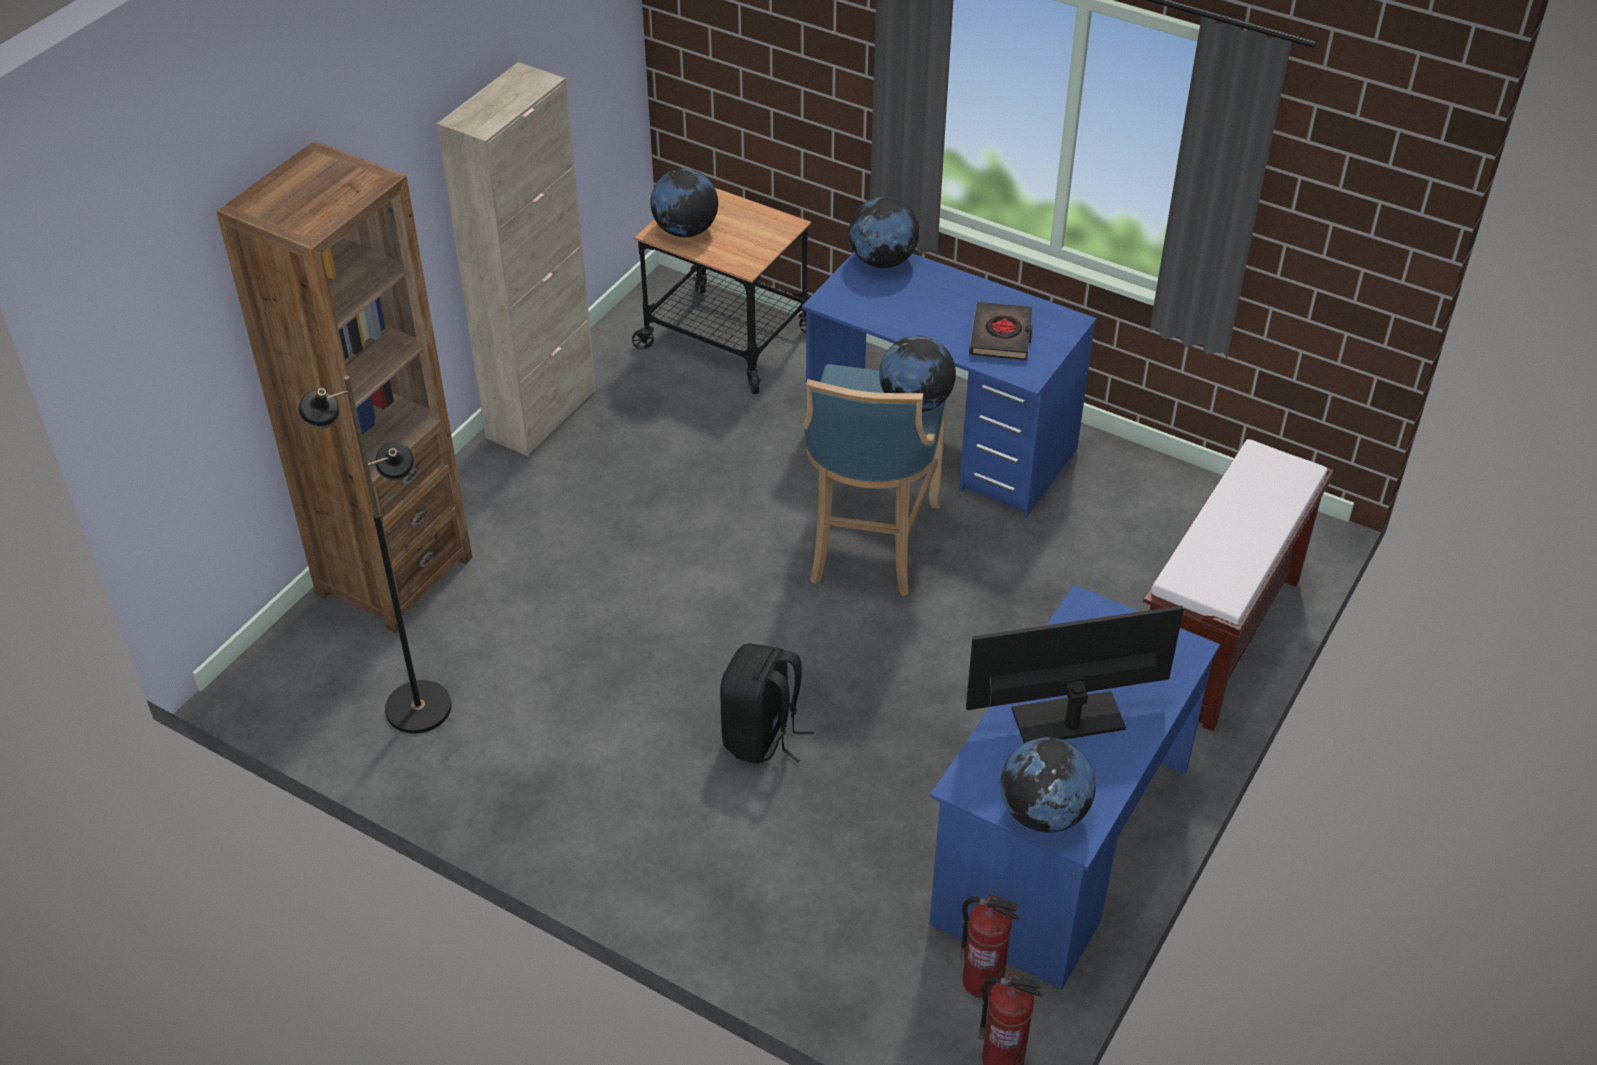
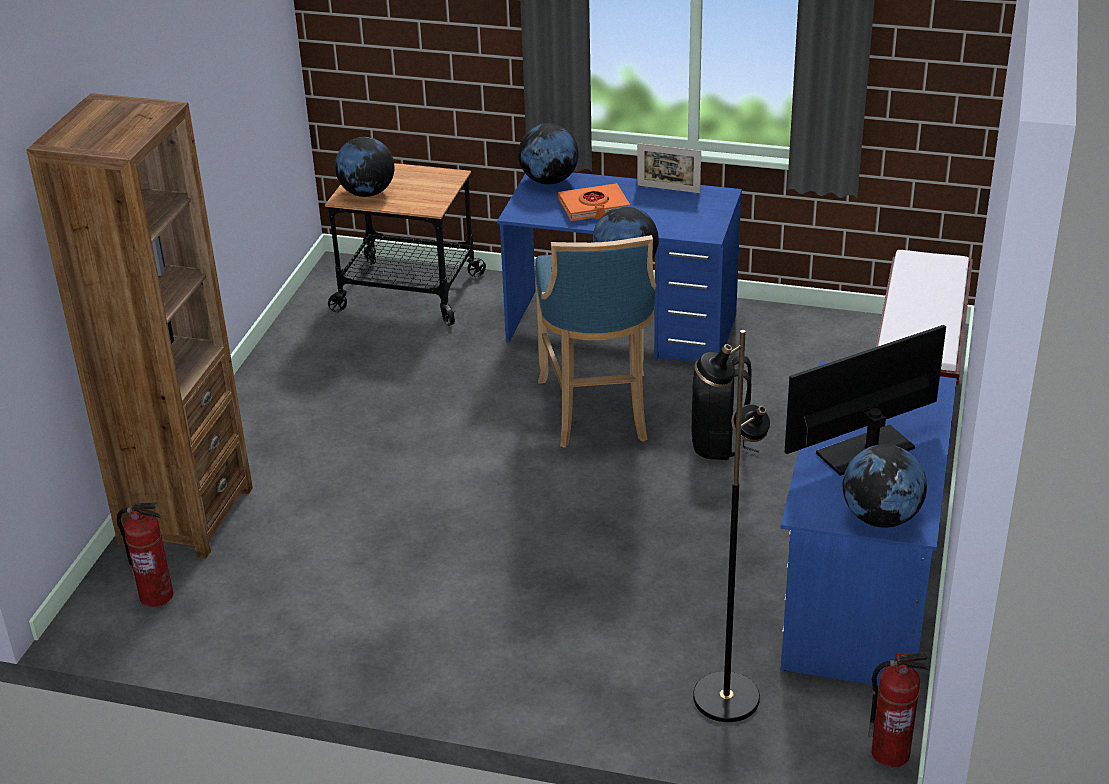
camera: 15 degrees left, 10 degrees down
(417, 707) = (251, 609): black floor lamp -> black floor lamp (724, 697)
(542, 414) = (269, 373): beige cabinet -> none
(762, 736) = (572, 565): black backpack -> black backpack (720, 443)
(916, 309) = (594, 207): none -> orange book
(983, 981) = (845, 700): fire extinguisher -> fire extinguisher (157, 595)
(1001, 336) = (672, 213): black book -> none
(1012, 301) = (668, 189): none -> picture frame

